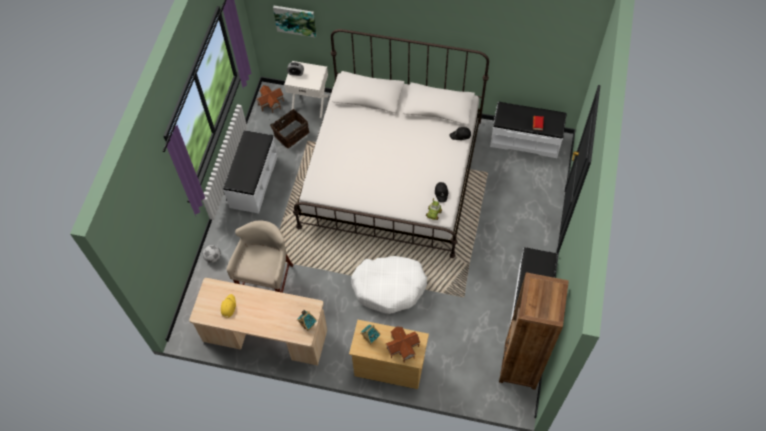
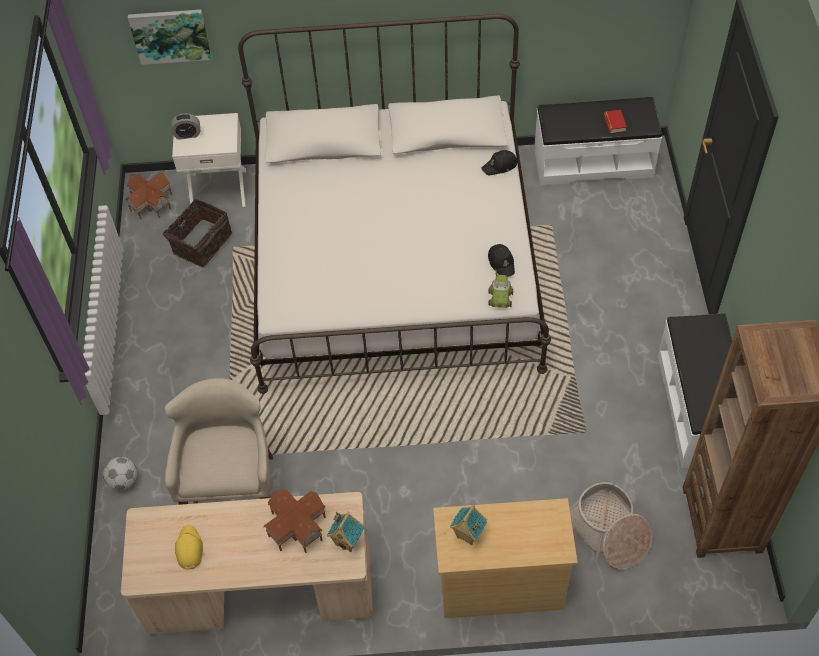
camera: 15 degrees left, 5 degrees down
(253, 181) = (158, 335): white bench -> none
(389, 287) = (453, 449): white dog bed -> none
(403, 347) = (531, 533): toy house -> toy house (297, 525)
(456, 355) = (608, 532): none -> basket

